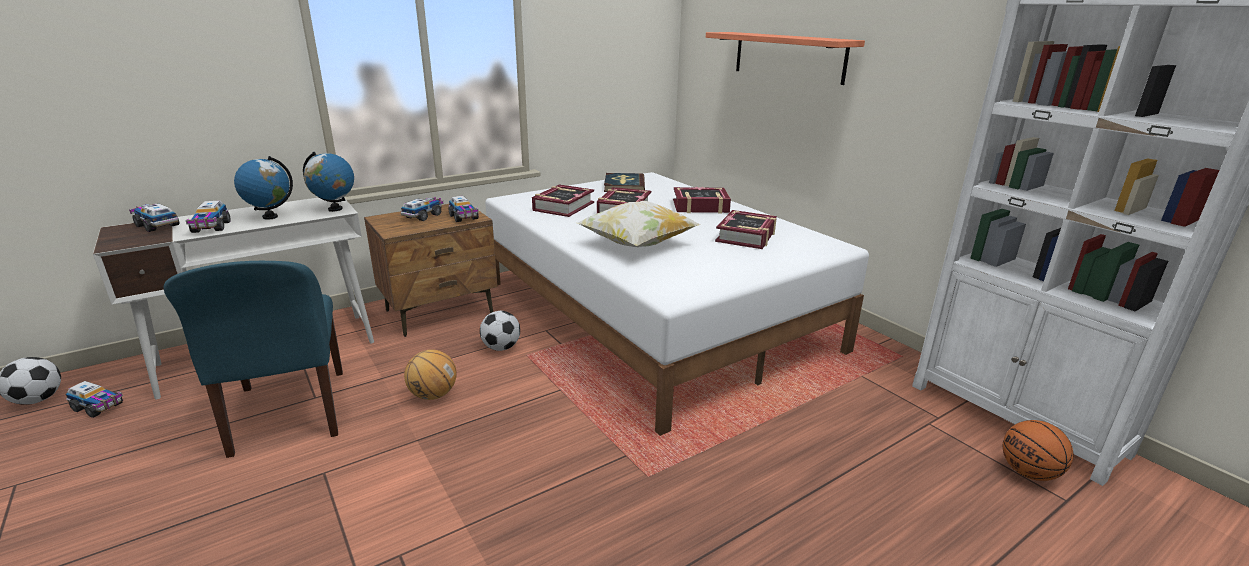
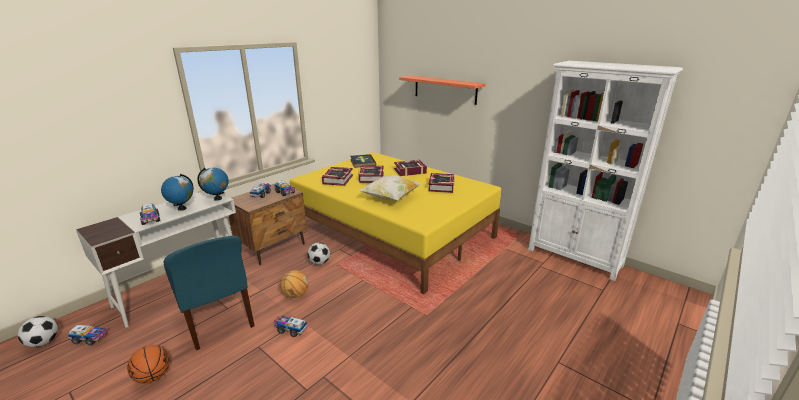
camera: 15 degrees left, 0 degrees up
(157, 225) = (113, 223): toy truck -> toy truck (291, 329)
(654, 315) = (393, 232): white bed -> yellow bed
(1028, 473) = (585, 281): basketball -> basketball (153, 376)

